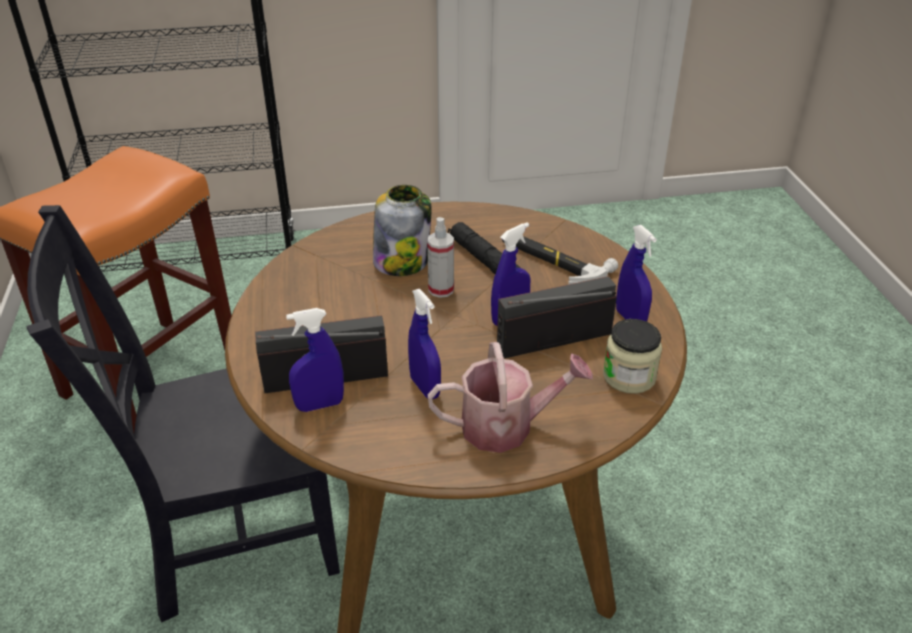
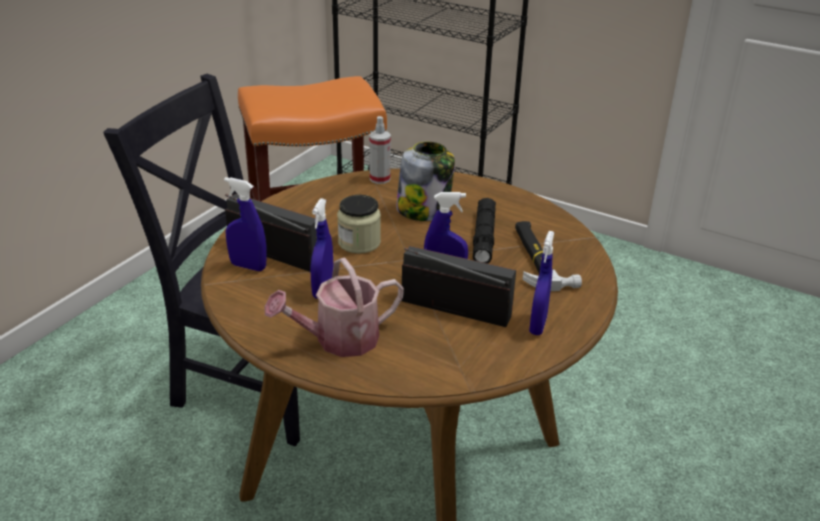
camera: 40 degrees right, 5 degrees down
(441, 289) = (424, 239): spray bottle -> spray bottle (380, 179)
(507, 426) = (339, 340): watering can -> watering can turned 120 degrees clockwise
(629, 376) = (474, 360): jar -> jar (359, 243)

